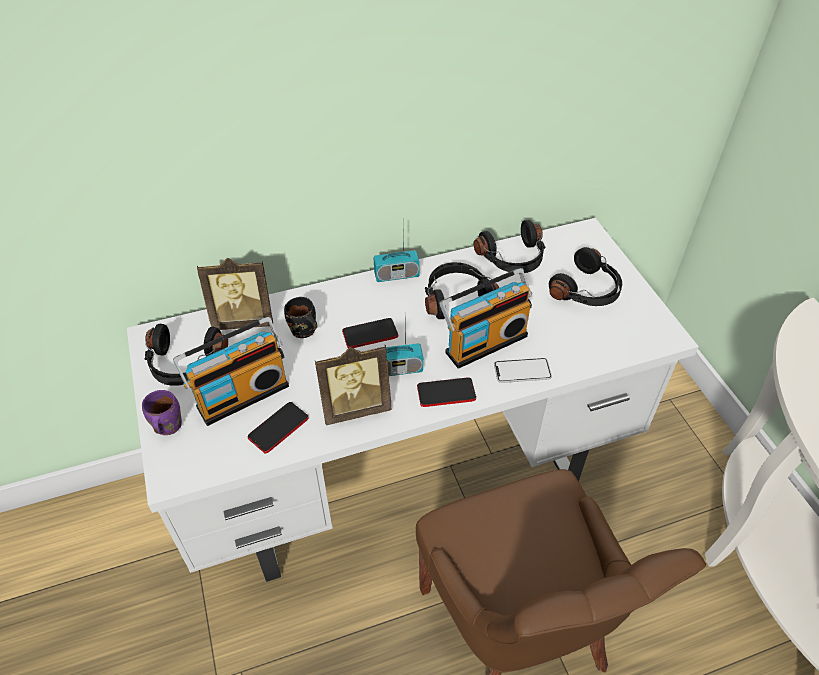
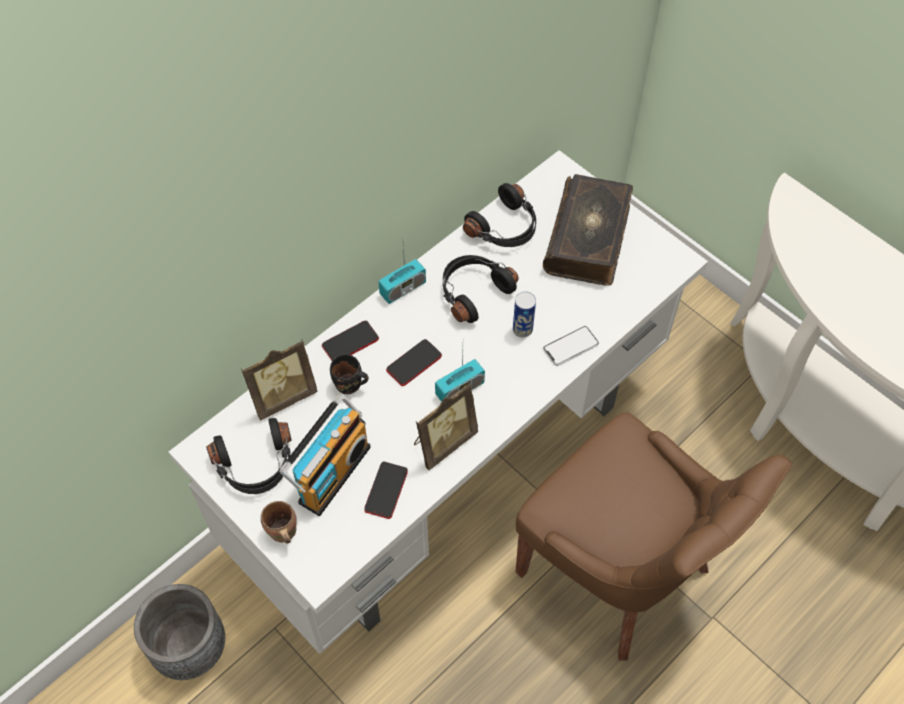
camera: 25 degrees left, 10 degrees up
(123, 529) = (191, 647): none -> grey planter
(166, 427) = (281, 533): purple mug -> brown mug
(446, 393) = (515, 395): phone -> phone (350, 342)
(484, 341) = (522, 329): radio -> can
(587, 291) = (589, 239): black headphones -> book

